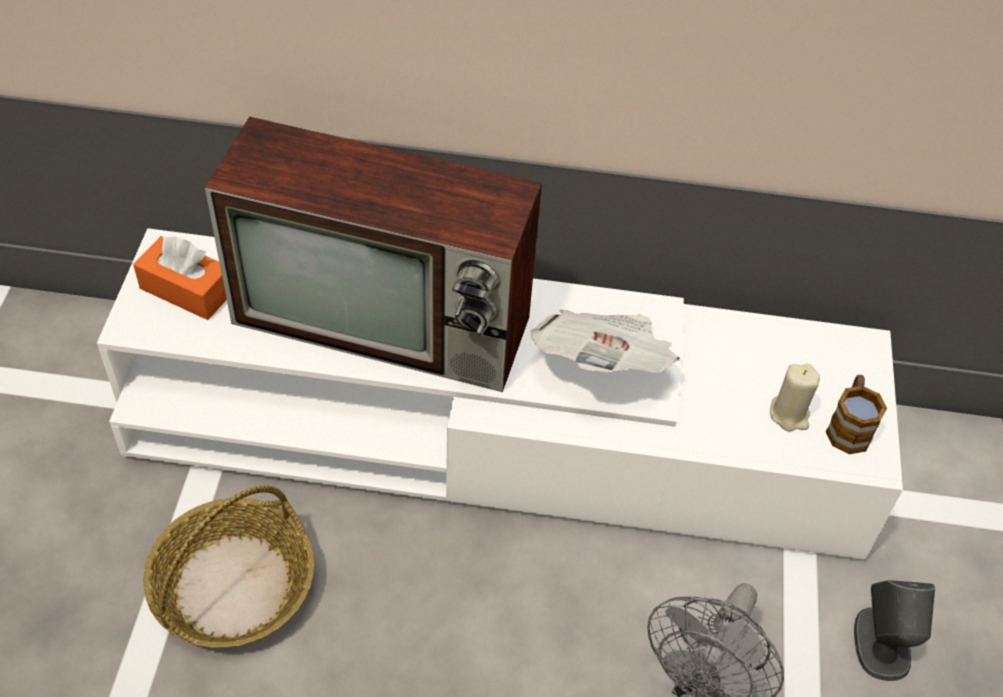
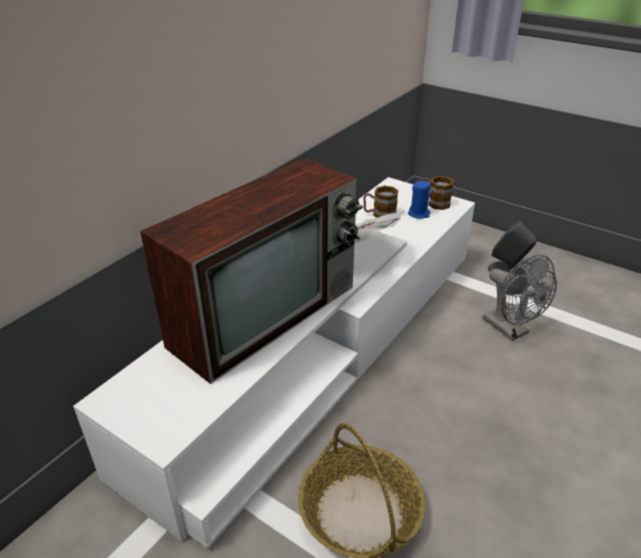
camera: 60 degrees left, 15 degrees down
(187, 290) = (157, 399): orange tissue box -> none
(743, 360) = (379, 214): none -> mug
(789, 414) = (419, 214): beige candle -> blue candle

